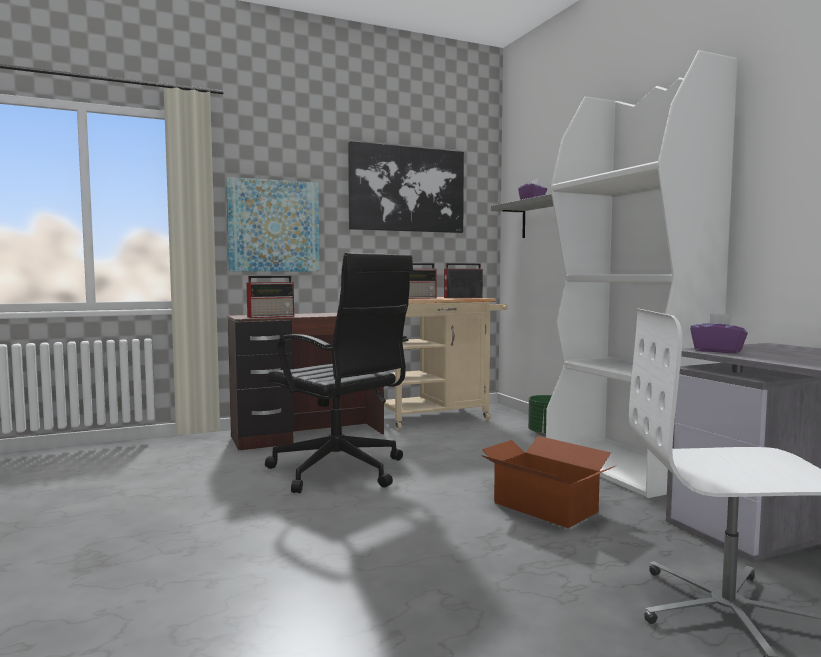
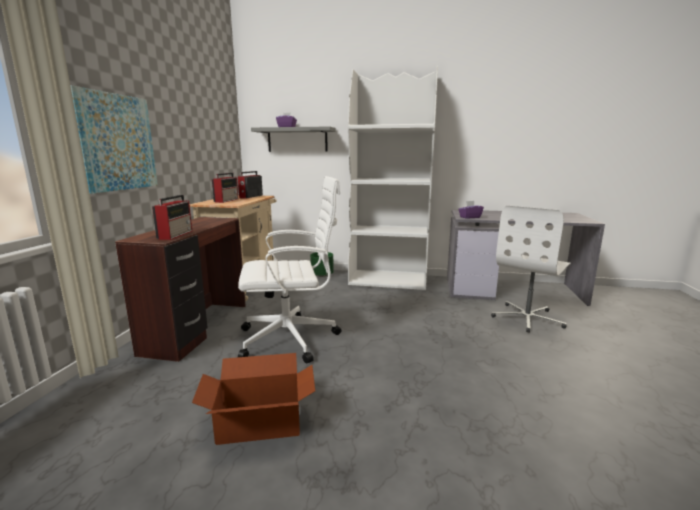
camera: 55 degrees left, 10 degrees up
(340, 471) = (291, 338): black office chair -> white office chair
(407, 189) = (196, 110): picture -> none
(545, 508) = (413, 310): cardboard box -> cardboard box (260, 423)

